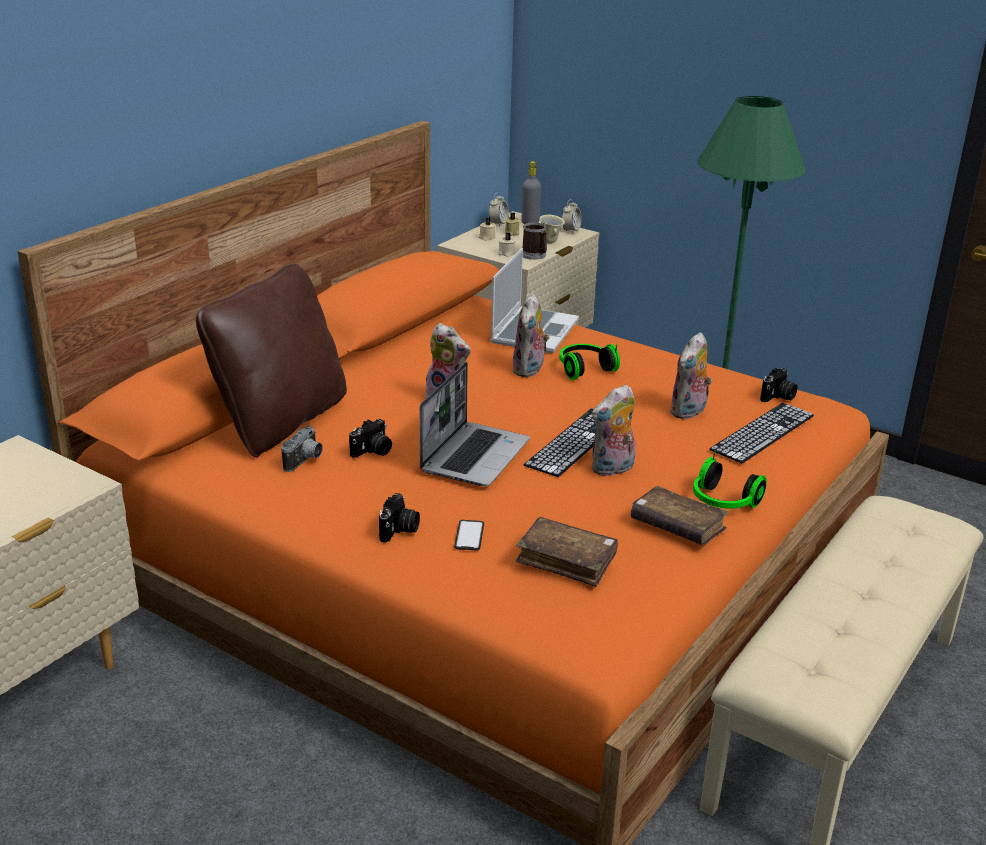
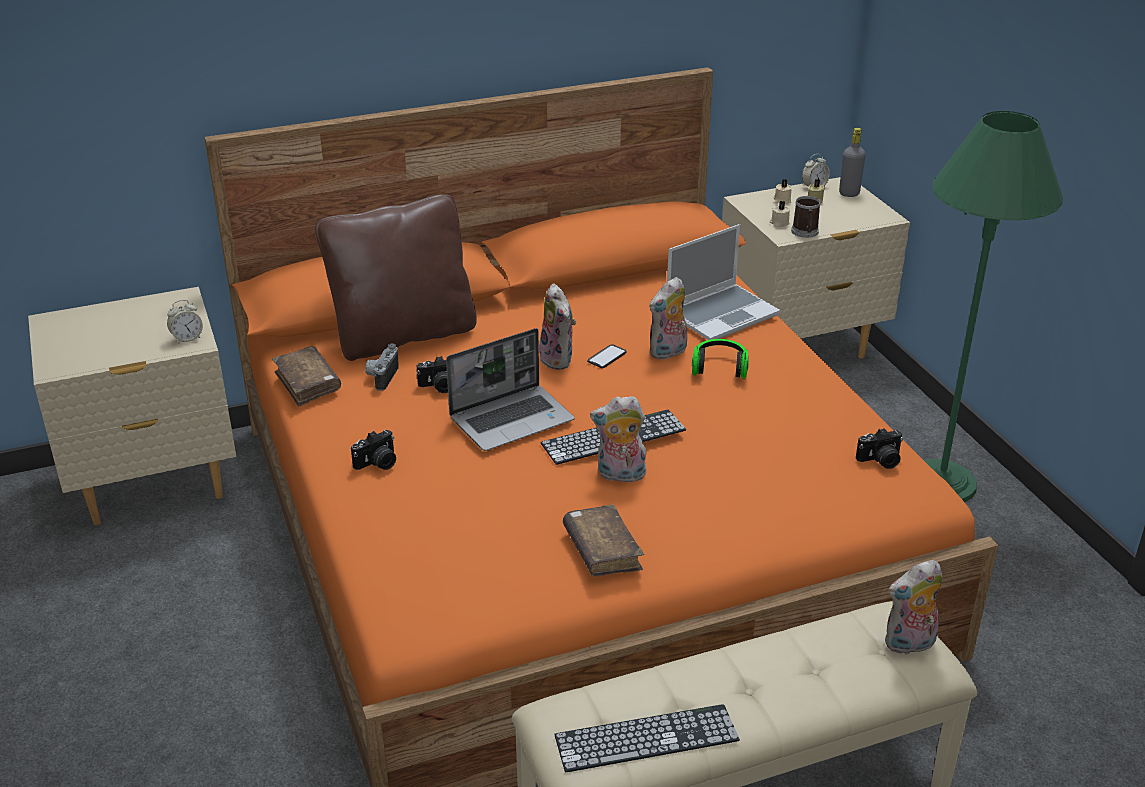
camera: 35 degrees right, 5 degrees up
(305, 461) = (381, 377): camera -> camera turned 135 degrees clockwise
(469, 536) = (421, 489): phone -> phone (607, 357)
(551, 242) = (841, 222): beige mug -> none
(566, 560) = (462, 541): brown book -> brown book (307, 383)
(570, 230) = (880, 213): alarm clock -> alarm clock (187, 338)
(689, 412) = (766, 445): plush toy -> plush toy (909, 644)
(723, 502) = (676, 545): headphones -> none
(762, 432) = (808, 491): keyboard -> keyboard (646, 738)

